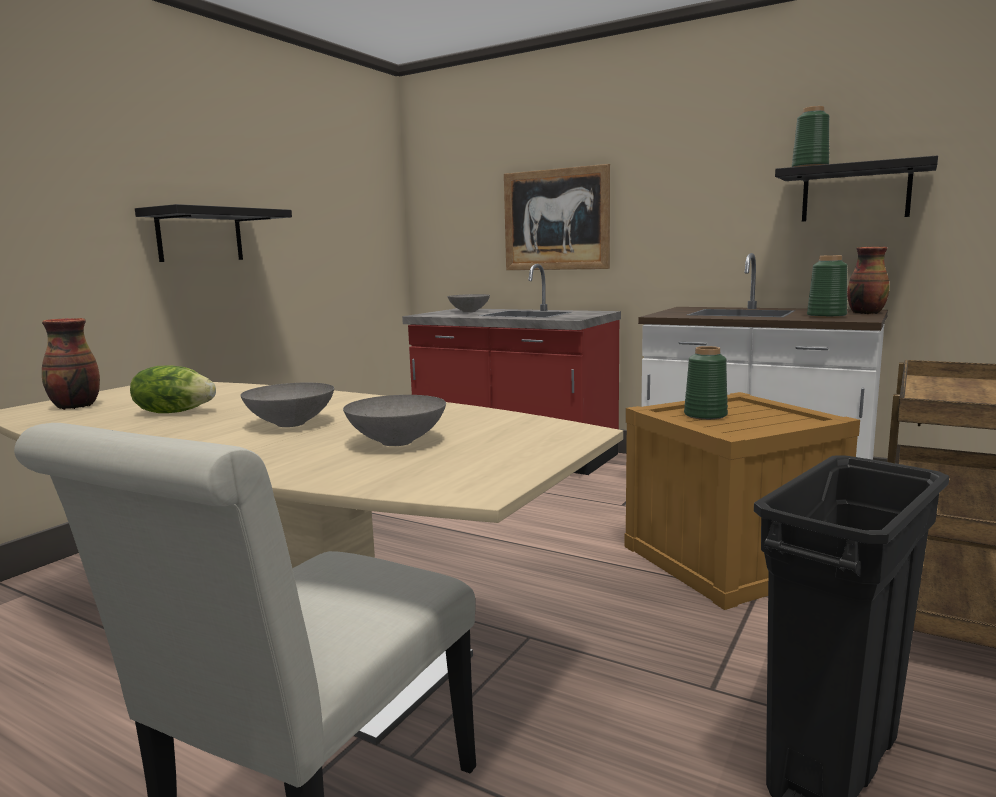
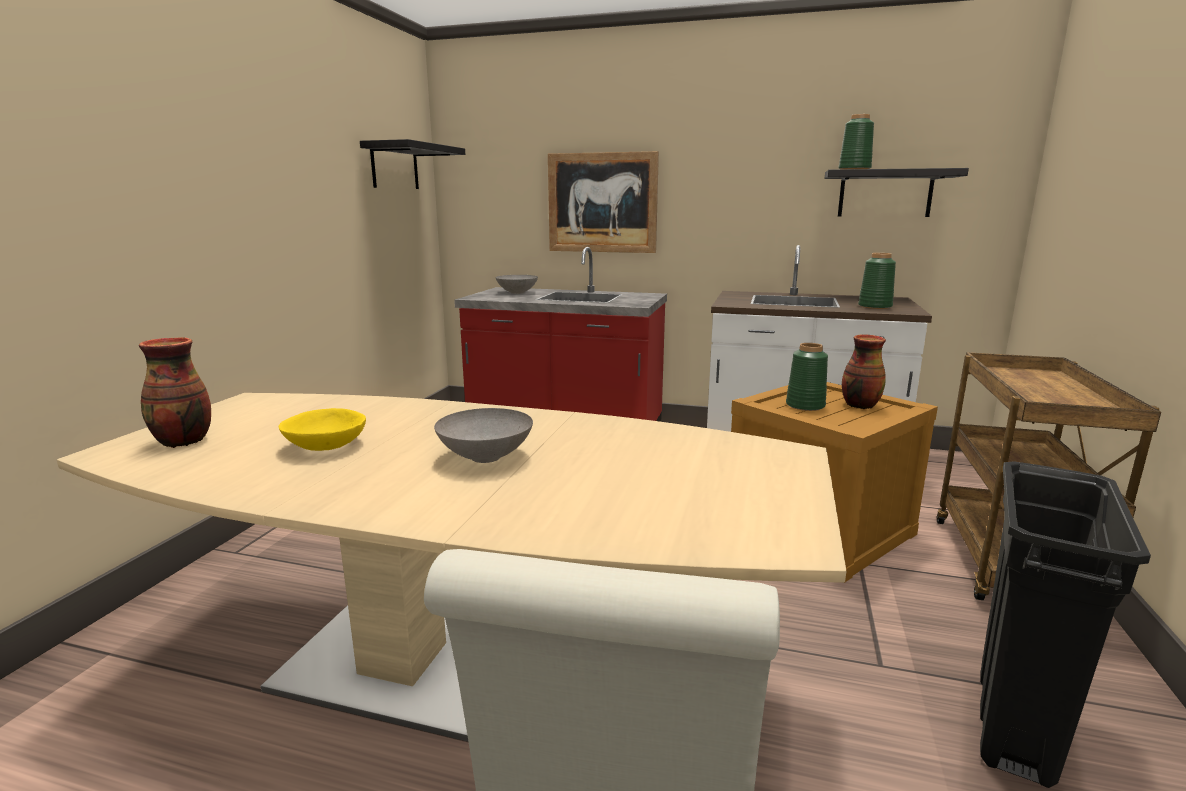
camera: 15 degrees left, 5 degrees up
(174, 412) = (325, 445): lettuce -> yellow bowl
(200, 235) = (250, 219): black shelf -> black shelf (395, 167)
(398, 441) = (634, 478): grey bowl -> none
(865, 313) = (899, 302): vase -> vase (859, 405)

